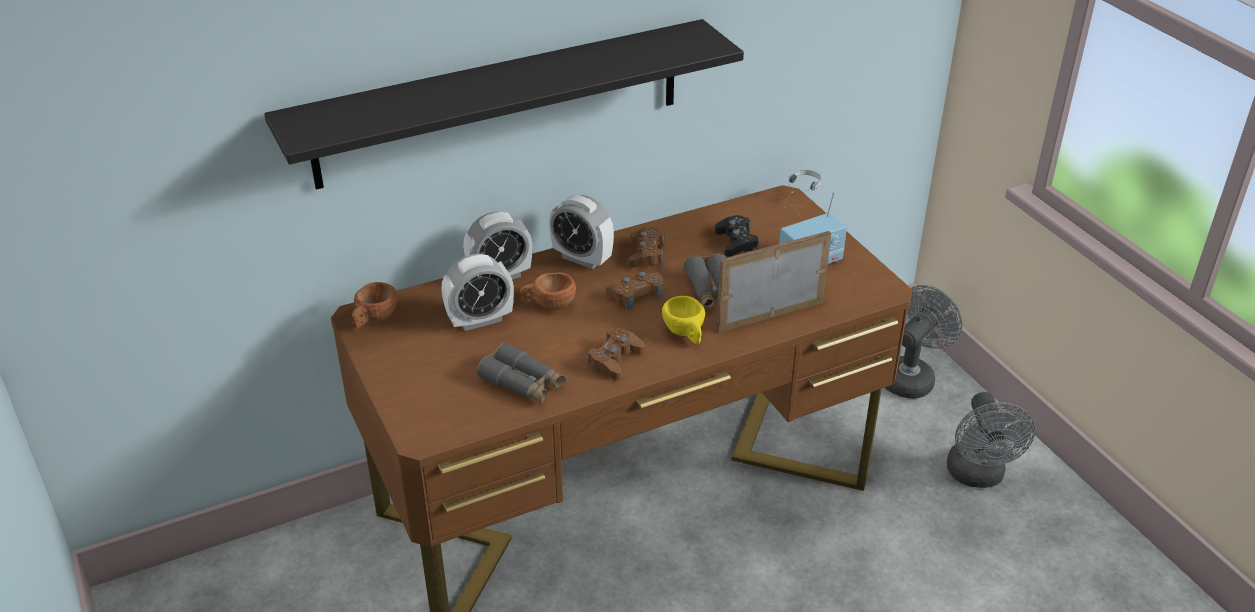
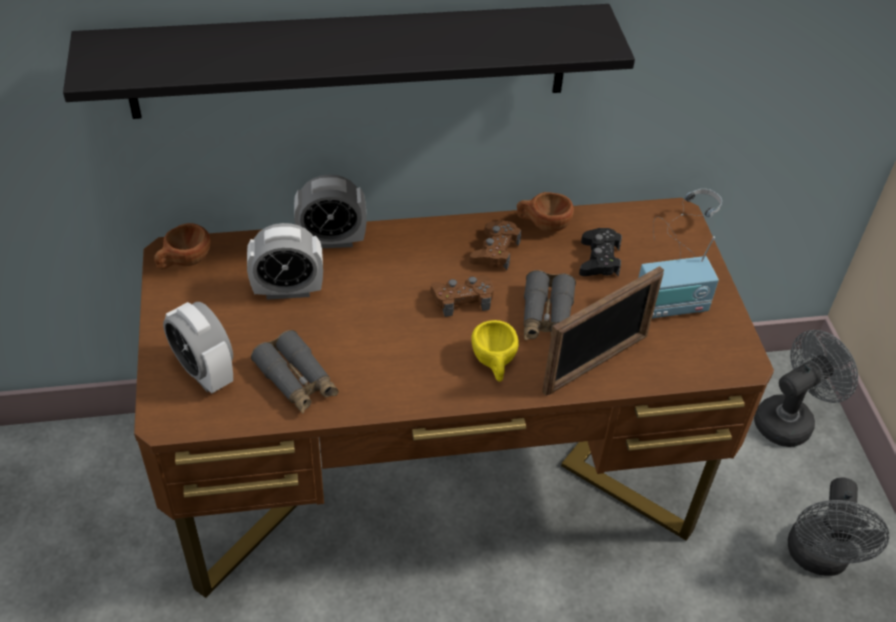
camera: 15 degrees right, 10 degrees up
(548, 305) = (365, 289): brown cup -> brown cup (542, 224)
(582, 258) = (425, 240): alarm clock -> alarm clock (204, 372)
(615, 359) = (405, 376): brown game controller -> none
(769, 316) = (596, 364): picture frame -> picture frame turned 150 degrees clockwise

